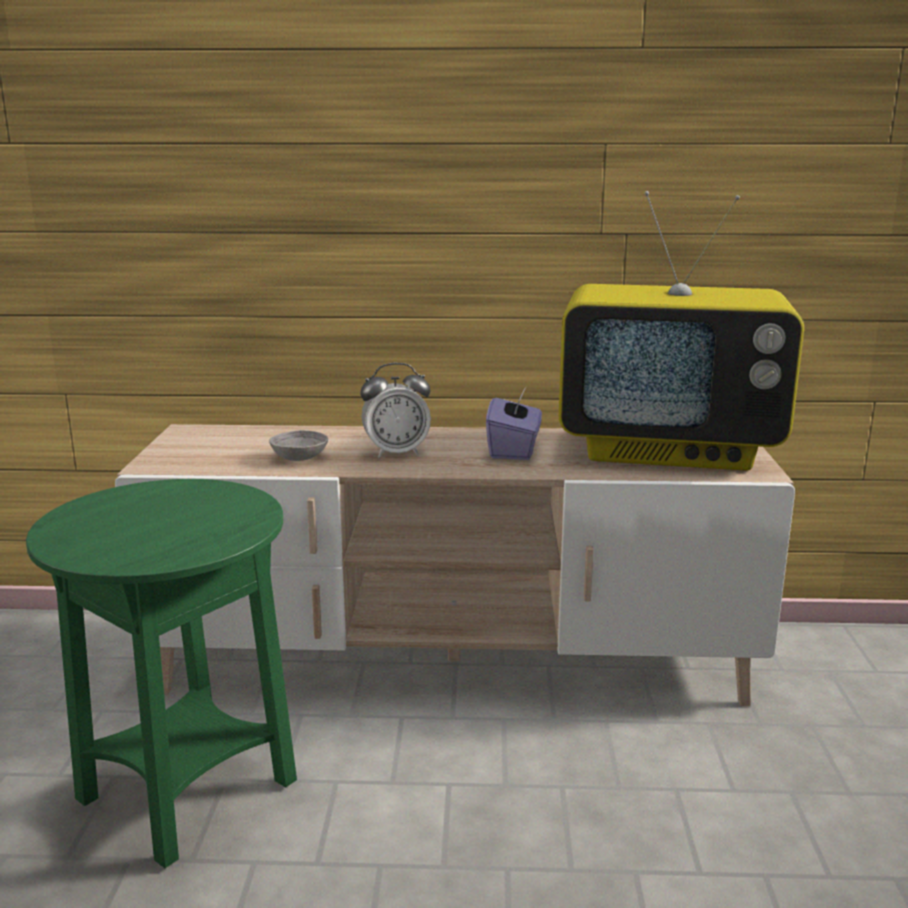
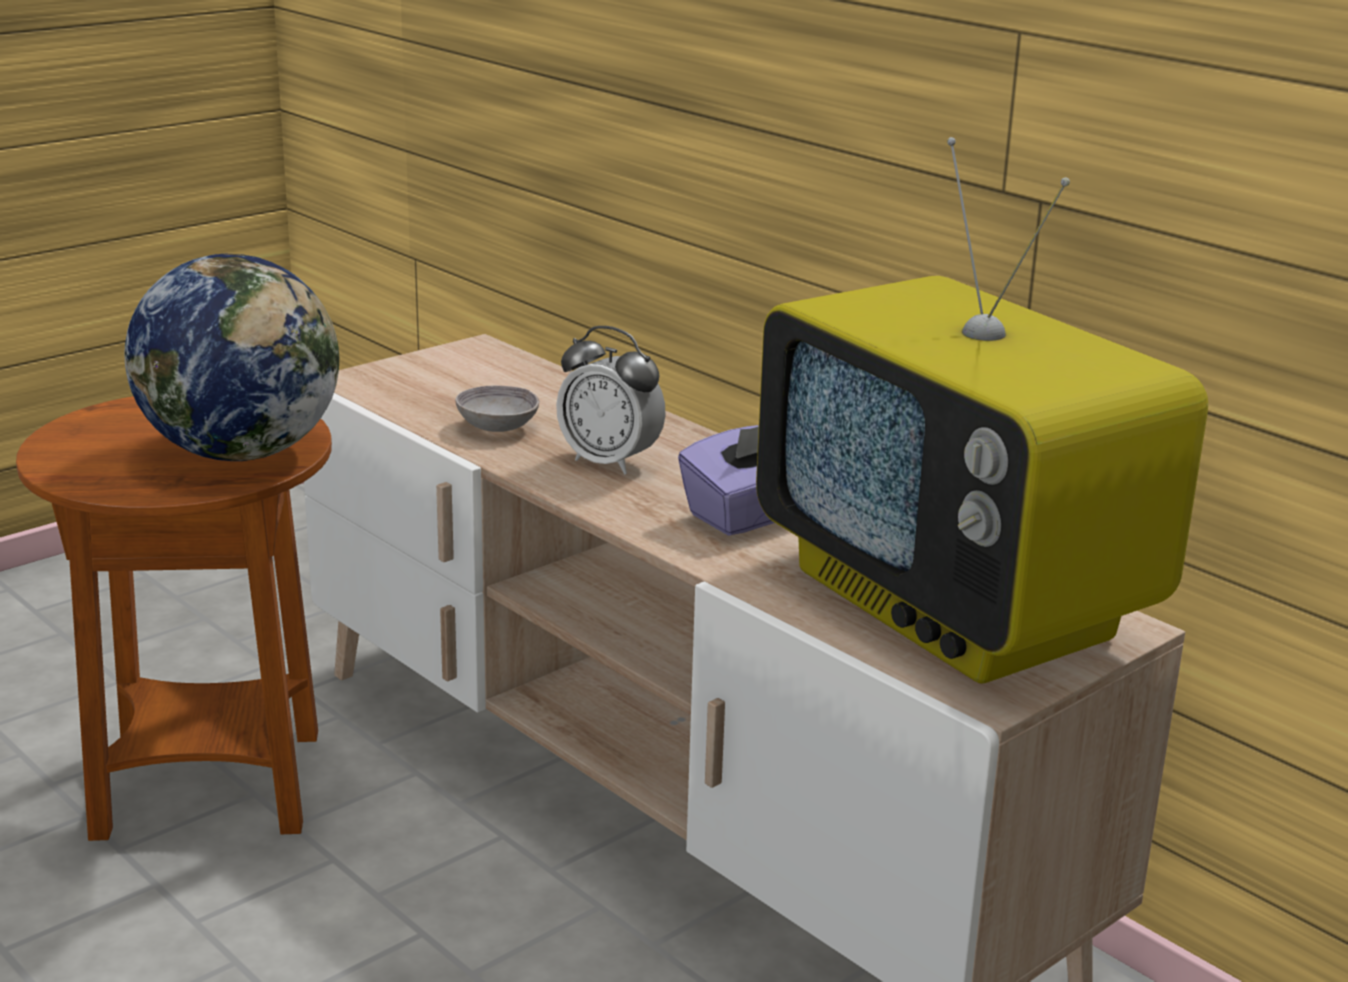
camera: 45 degrees right, 5 degrees up
(188, 792) = (208, 787): green side table -> brown side table
(217, 509) = (242, 452): none -> globe

